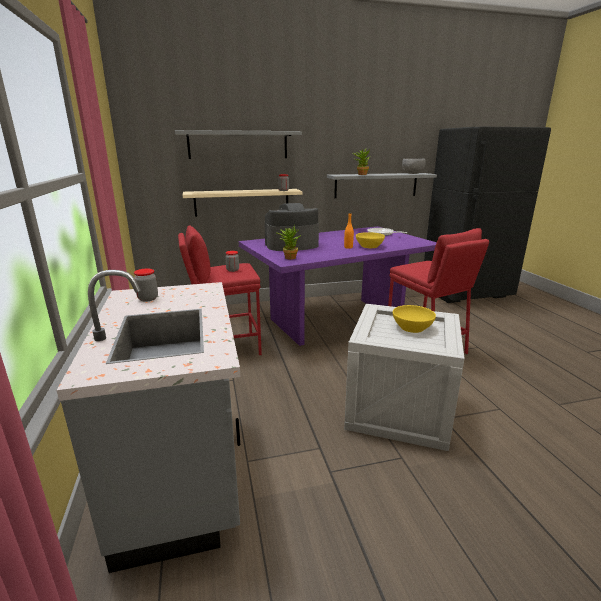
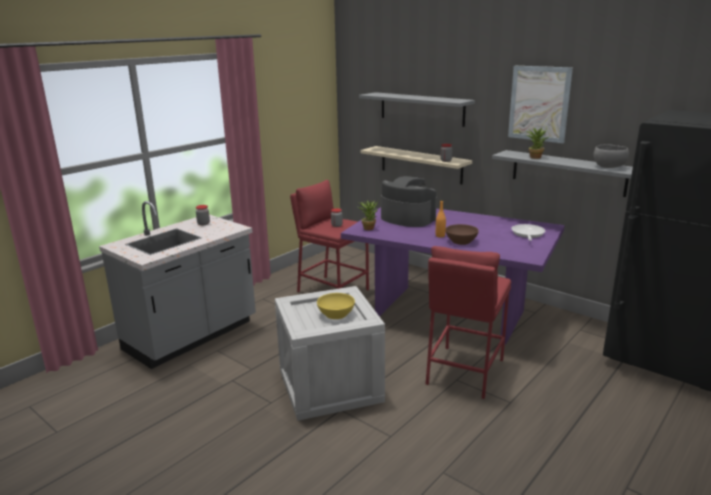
camera: 55 degrees right, 0 degrees up
(352, 131) = (539, 103): none -> picture
(369, 246) = (461, 241): yellow bowl -> brown bowl

